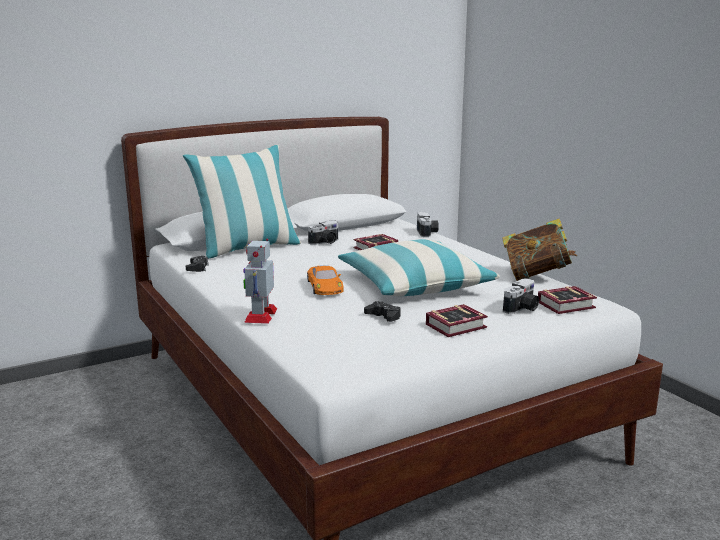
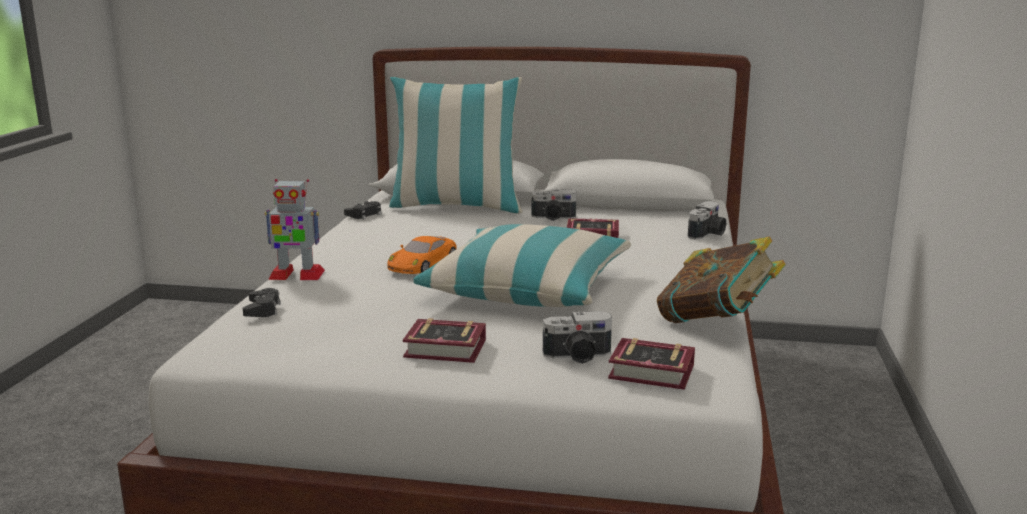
camera: 40 degrees right, 0 degrees up
(261, 315) = (296, 275): toy robot -> toy robot turned 135 degrees counterclockwise
(383, 316) = (390, 311): black game controller -> black game controller (262, 309)

